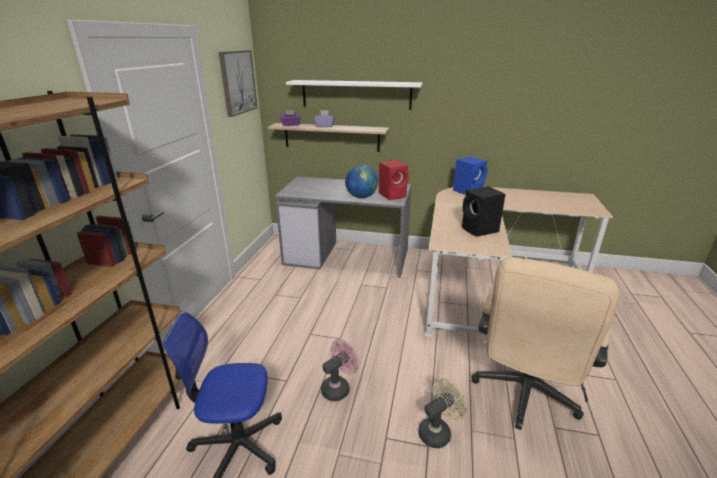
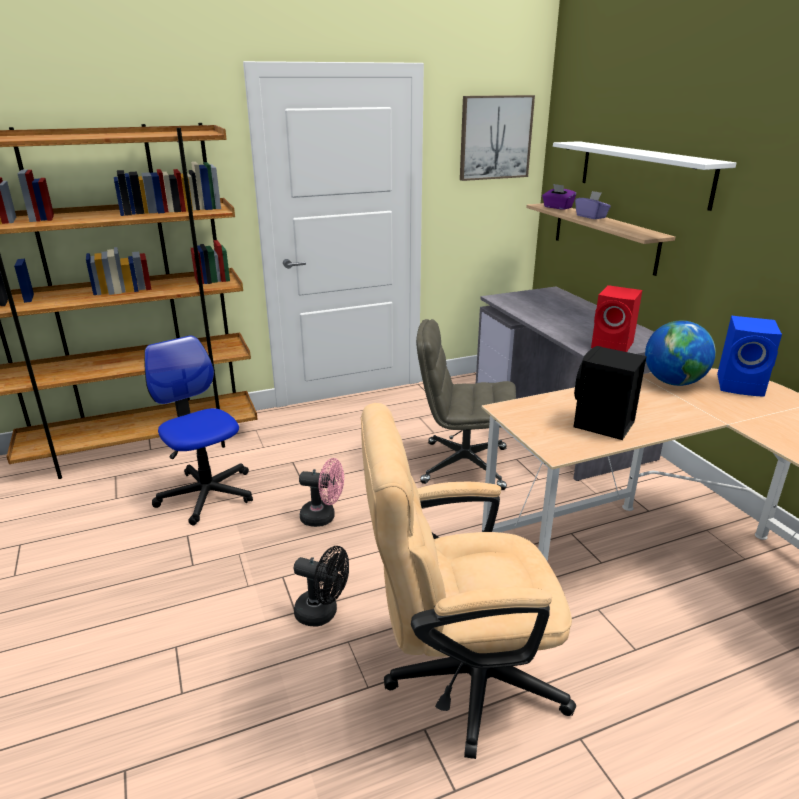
camera: 55 degrees right, 0 degrees up
(347, 304) = (463, 465): none -> grey office chair
(361, 197) = (566, 332): globe -> globe (673, 382)
(438, 431) = (323, 613): beige fan -> black fan

